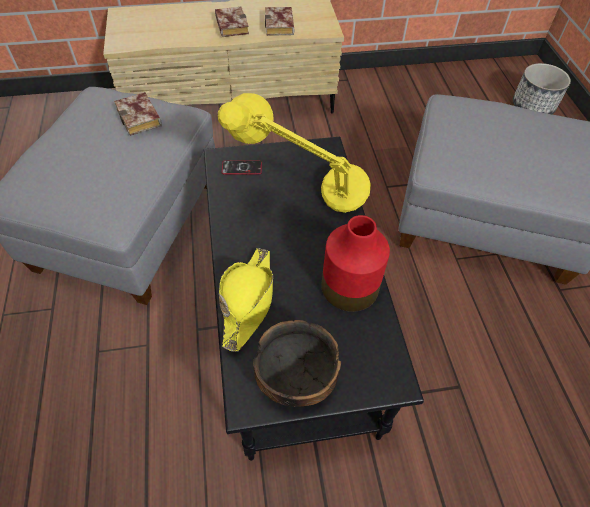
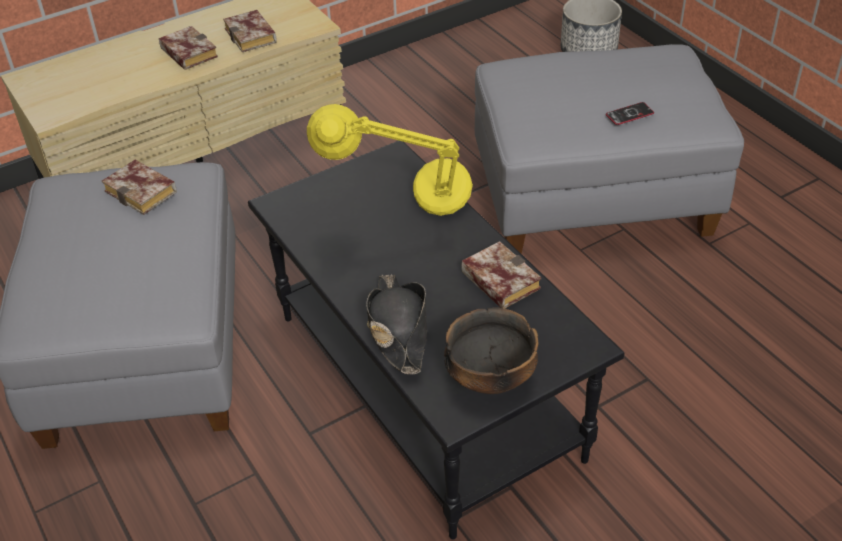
camera: 20 degrees left, 10 degrees down
(241, 168) = (307, 206): phone -> phone (629, 114)
(248, 300) = (398, 329): yellow hat -> black hat
(349, 286) = (497, 280): red vase -> book

